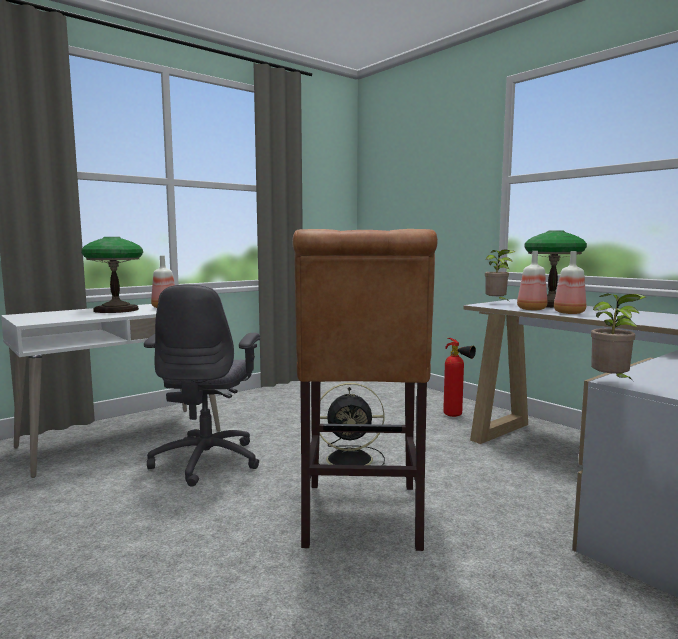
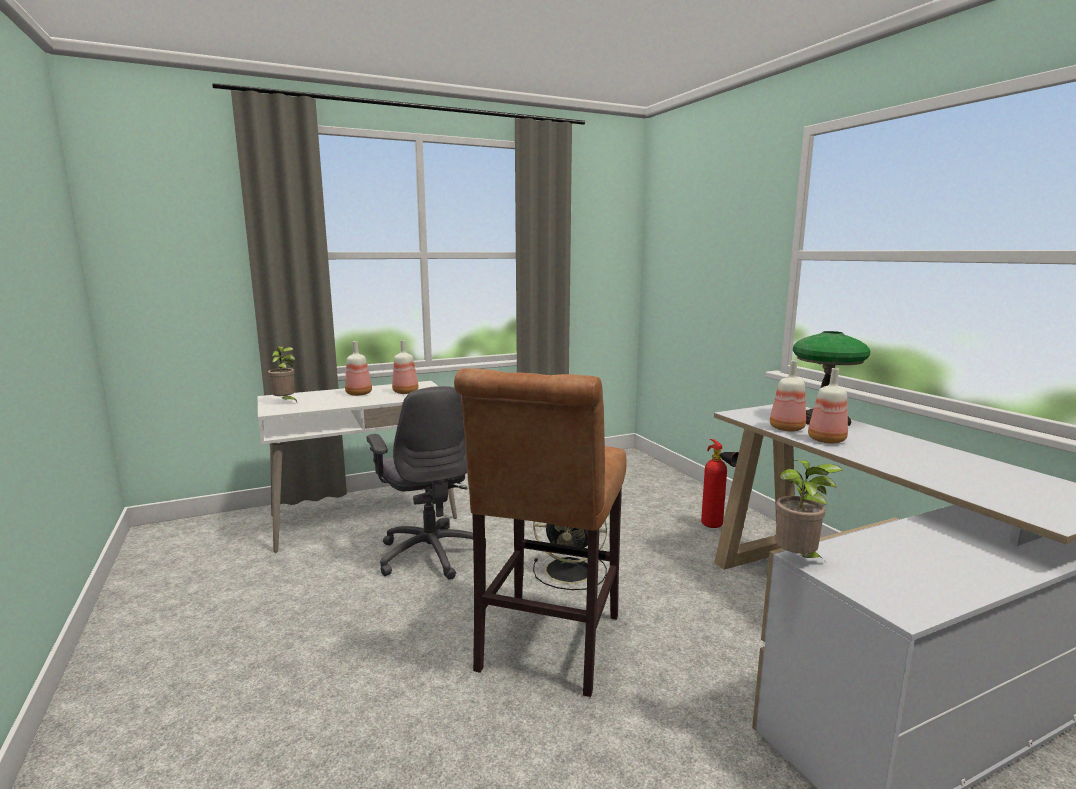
camera: 15 degrees right, 5 degrees up
(116, 310) = (359, 393): table lamp -> bottle
(208, 460) = (430, 553): grey office chair -> grey office chair turned 45 degrees counterclockwise
(497, 303) = (758, 411): potted plant -> potted plant (285, 402)

